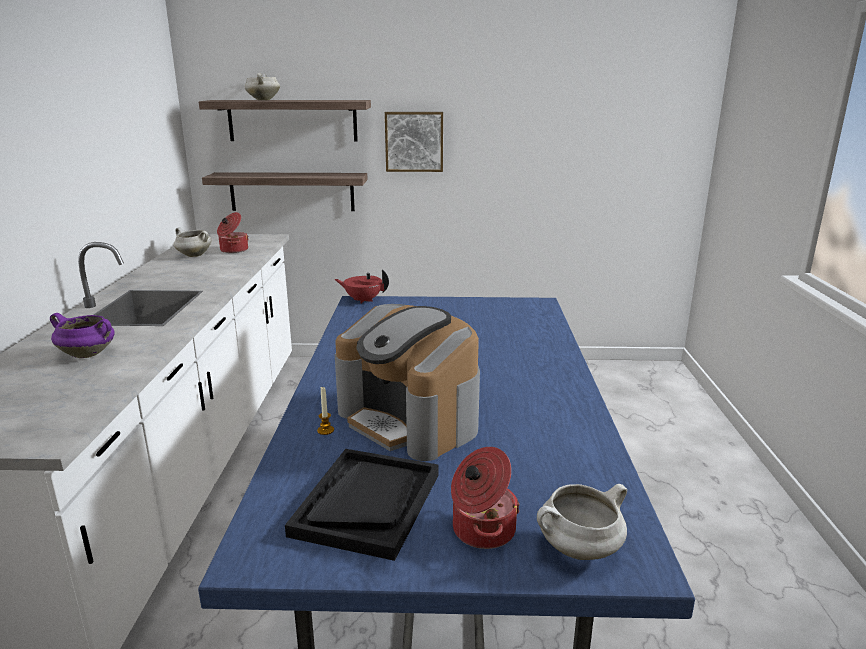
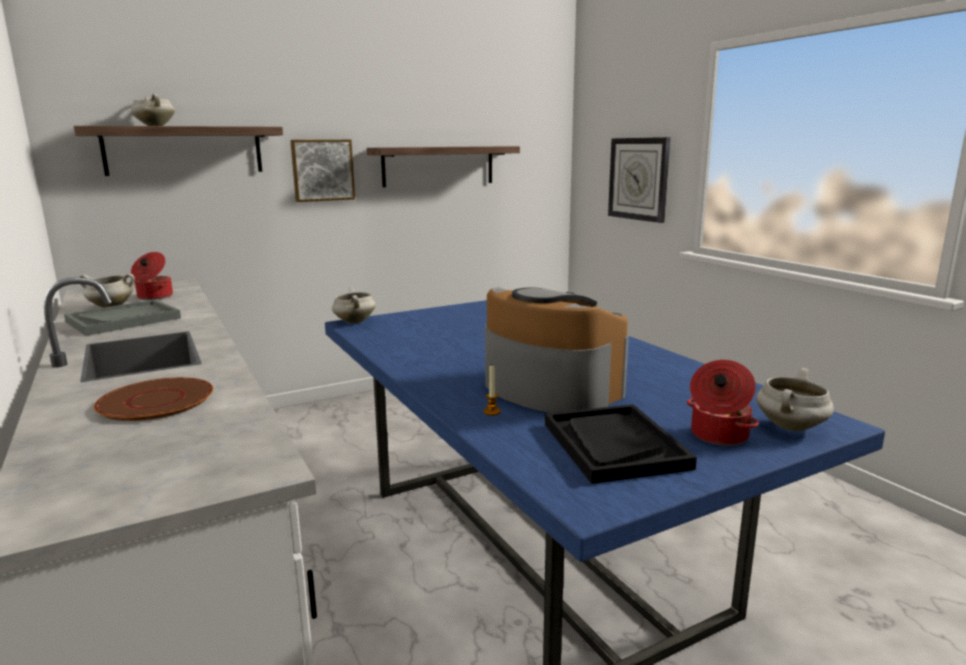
camera: 30 degrees left, 5 degrees down
(89, 354) = (157, 400): purple cooking pot -> brown plate
(182, 271) = (124, 320): none -> grey tray
(292, 191) = (188, 231): shelf -> shelf (438, 166)
(363, 300) = (354, 321): red teapot -> white cooking pot
(410, 419) = (549, 388): coffee machine -> coffee machine turned 150 degrees counterclockwise
(766, 173) = (639, 179): none -> wall clock

